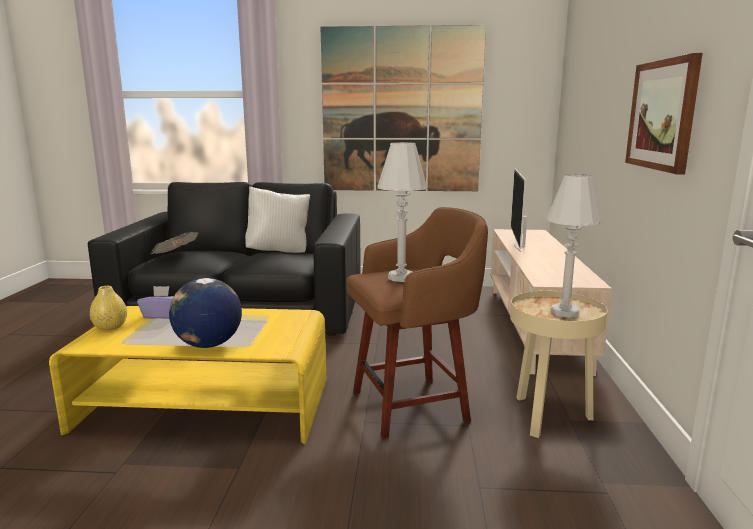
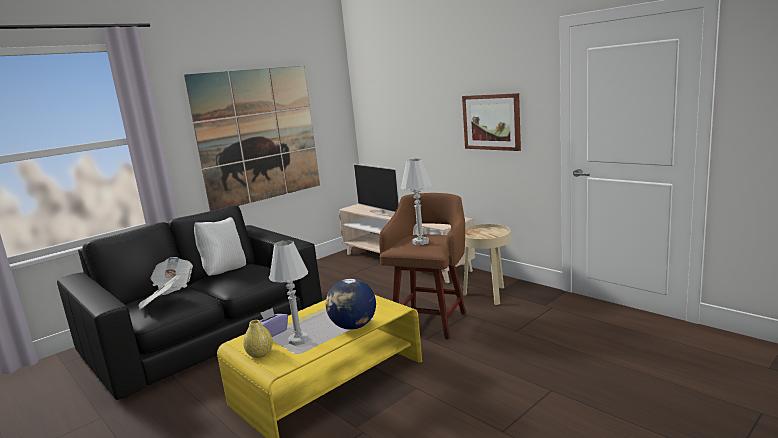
camera: 45 degrees left, 0 degrees up
(217, 247) = (173, 286): none -> newspaper
(564, 312) = (490, 234): white table lamp -> white table lamp (298, 340)

